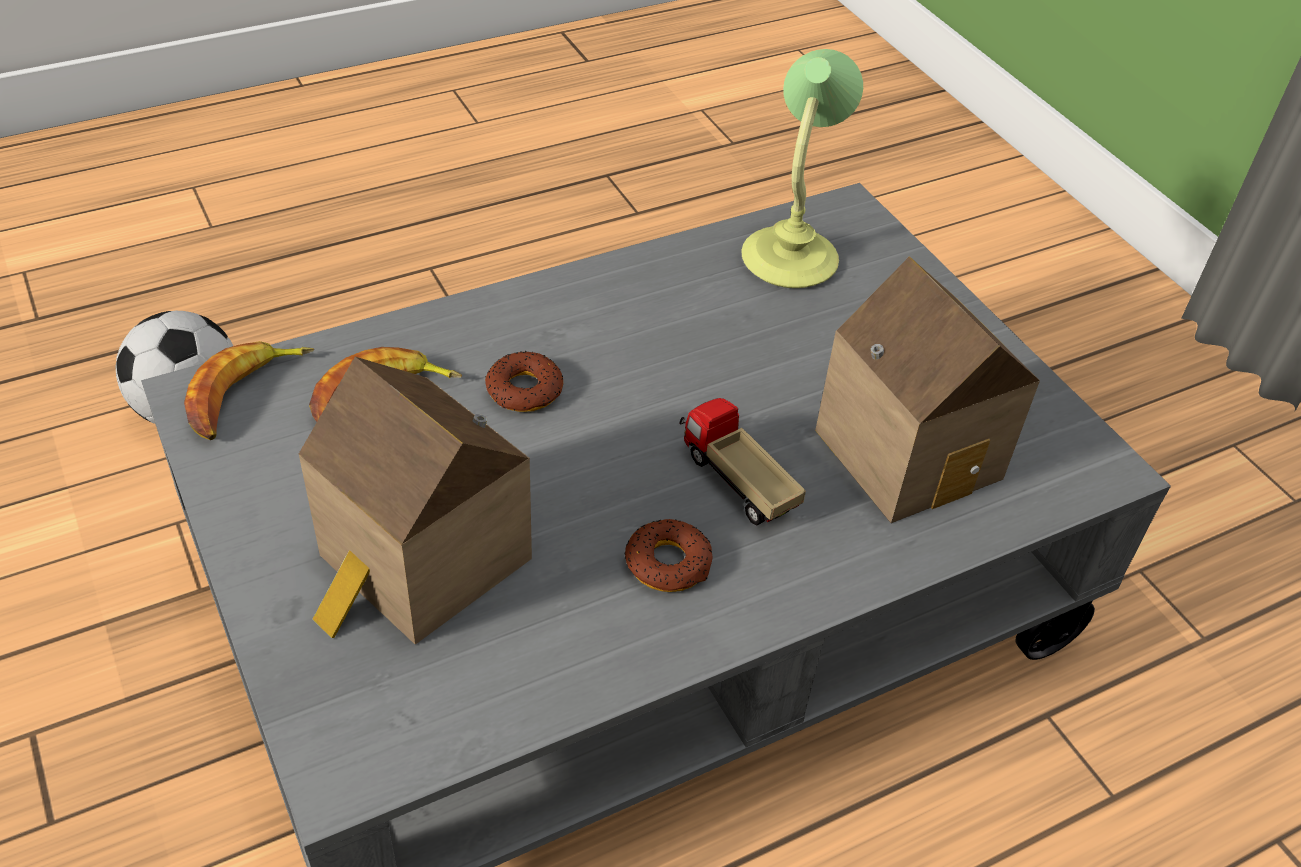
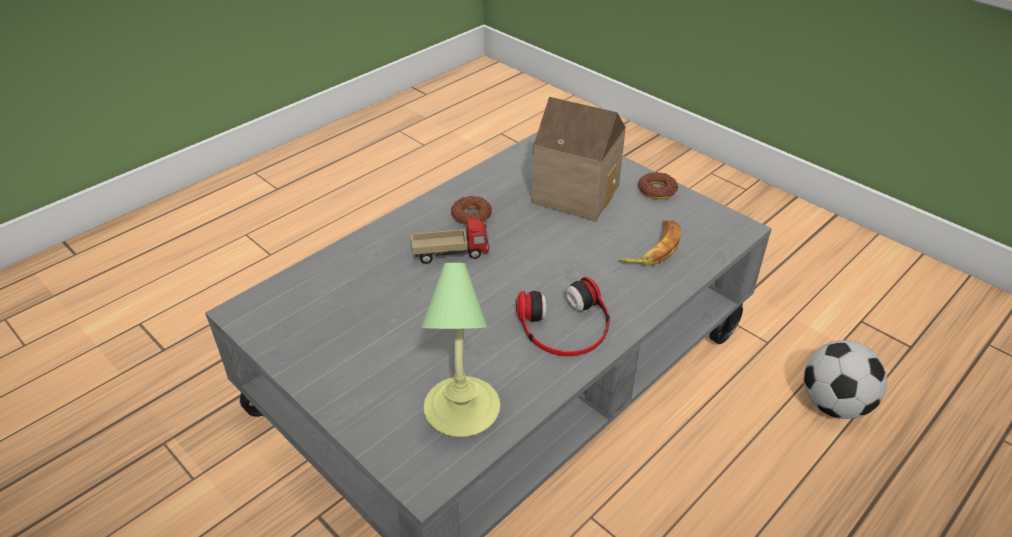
camera: 165 degrees right, 5 degrees down
(245, 395) = (716, 233): banana -> none
(524, 390) = (584, 270): donut -> donut (657, 190)
(608, 316) = (565, 327): none -> headphones
(736, 483) = (451, 254): toy truck -> toy truck turned 45 degrees counterclockwise
(914, 451) = (357, 293): toy house -> none

